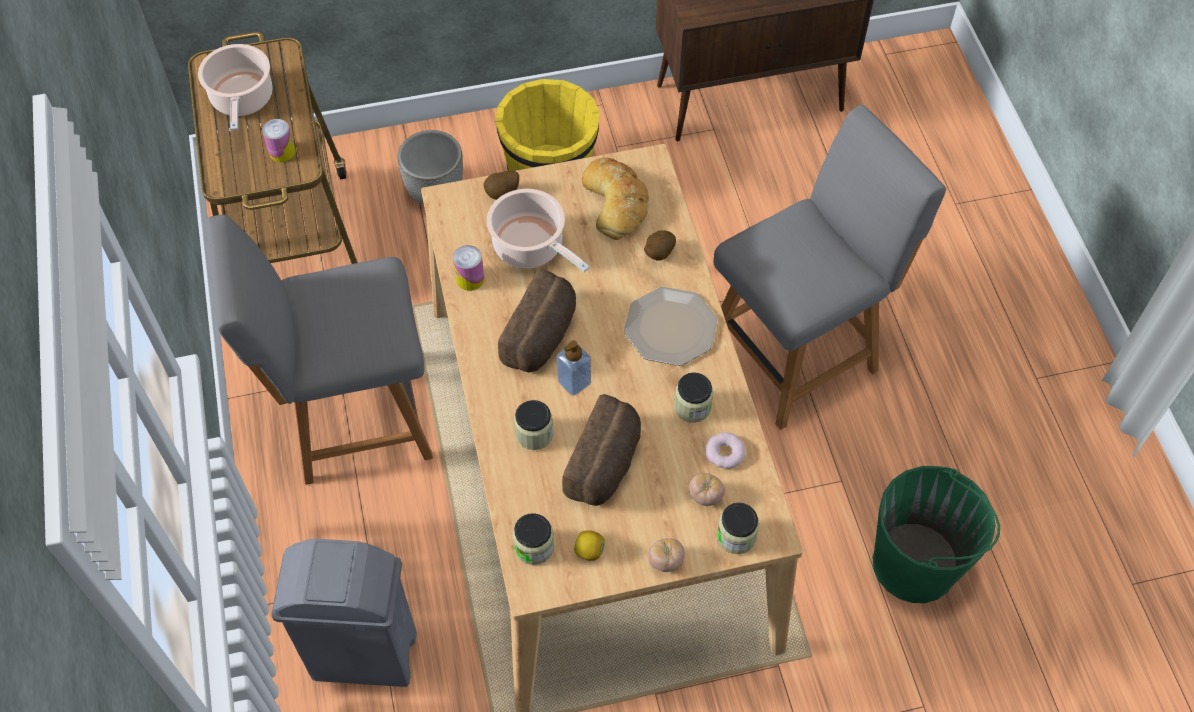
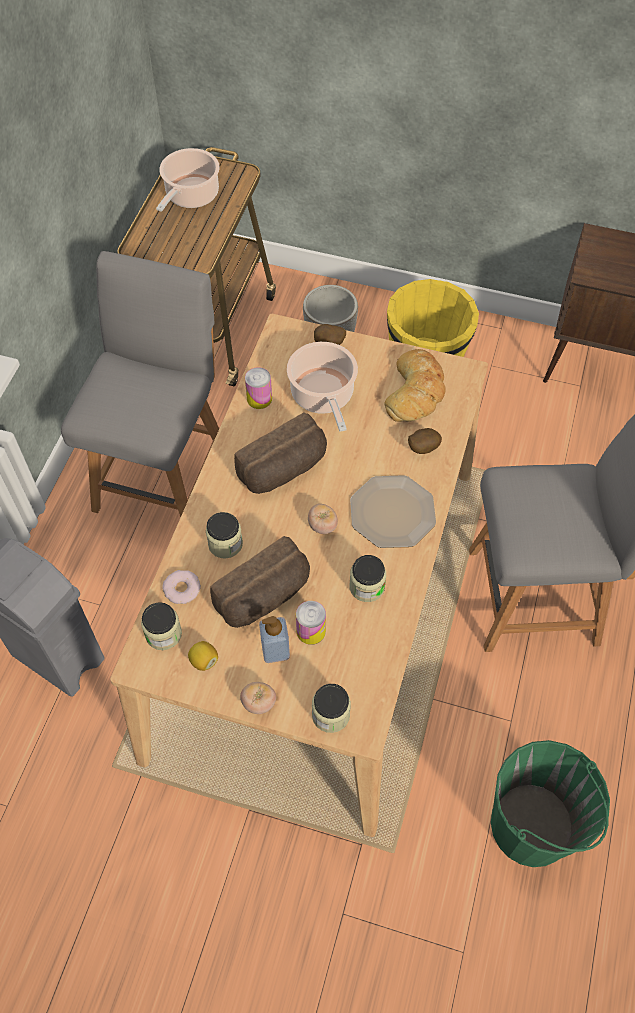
camera: 30 degrees right, 0 degrees up
(282, 152) = (193, 245): can -> can (311, 631)
(353, 418) = (164, 477): grey chair -> grey chair turned 90 degrees clockwise
(574, 382) = (284, 518): soap dispenser -> soap dispenser (275, 650)
(705, 496) = (328, 666): tomato -> tomato (322, 526)
(725, 453) = (368, 639): donut -> donut (181, 589)

